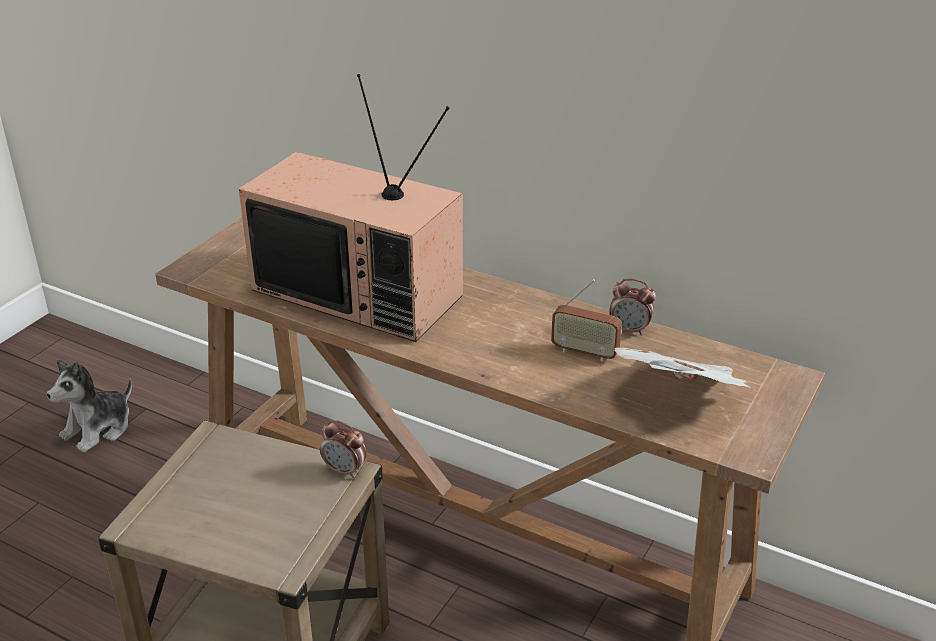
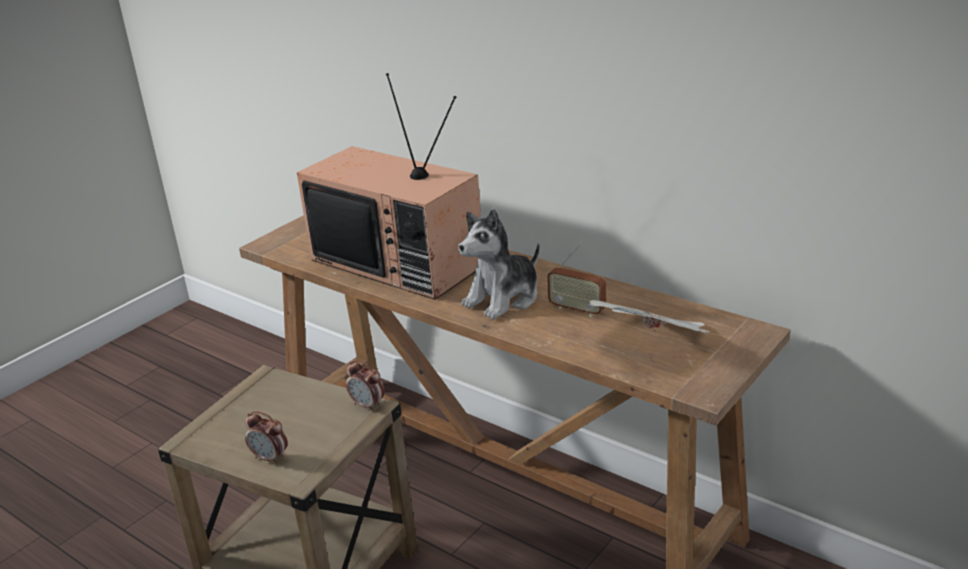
camera: 10 degrees right, 5 degrees down
(98, 429) = (210, 388): plush toy -> plush toy (503, 299)
(629, 330) = (622, 293): alarm clock -> alarm clock (270, 458)

